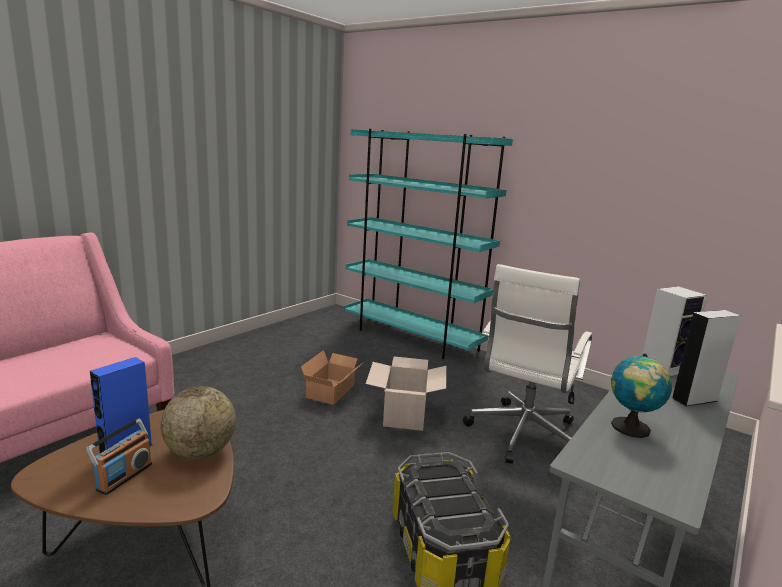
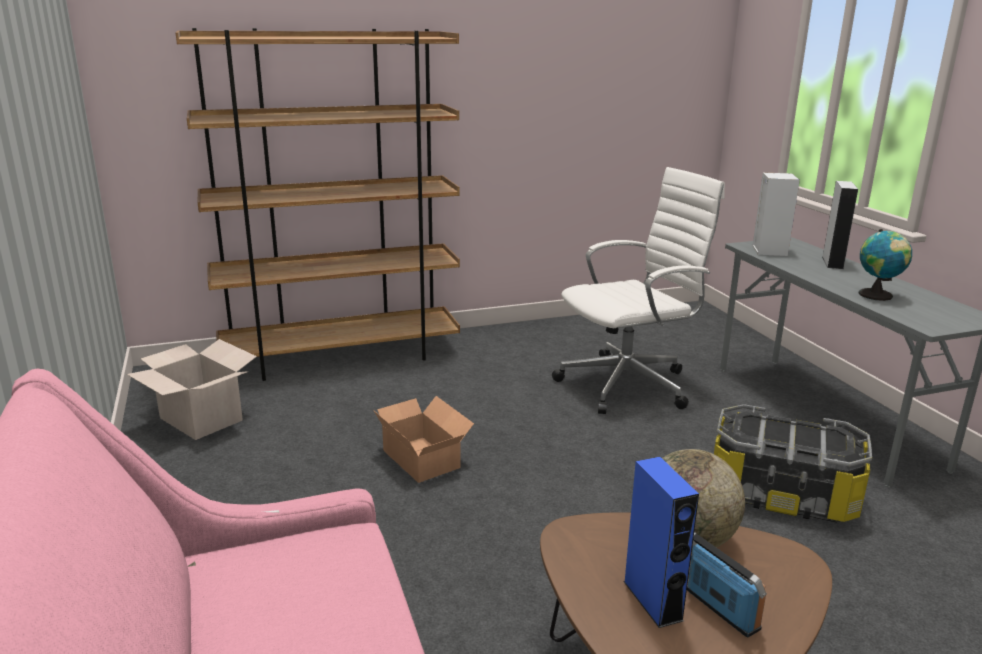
camera: 55 degrees left, 5 degrees up
(405, 415) = (533, 430): cardboard box -> cardboard box (202, 419)
(411, 338) = (342, 357): turquoise bookcase -> brown bookcase
(522, 435) = (629, 384): white office chair -> white office chair turned 90 degrees counterclockwise

